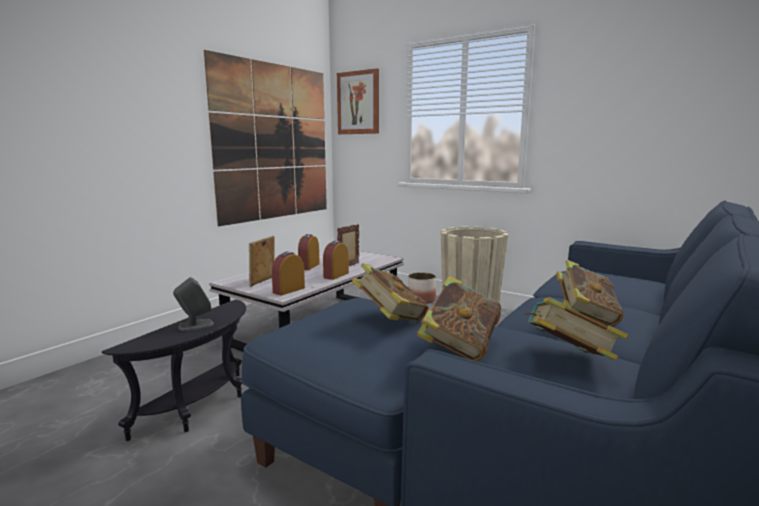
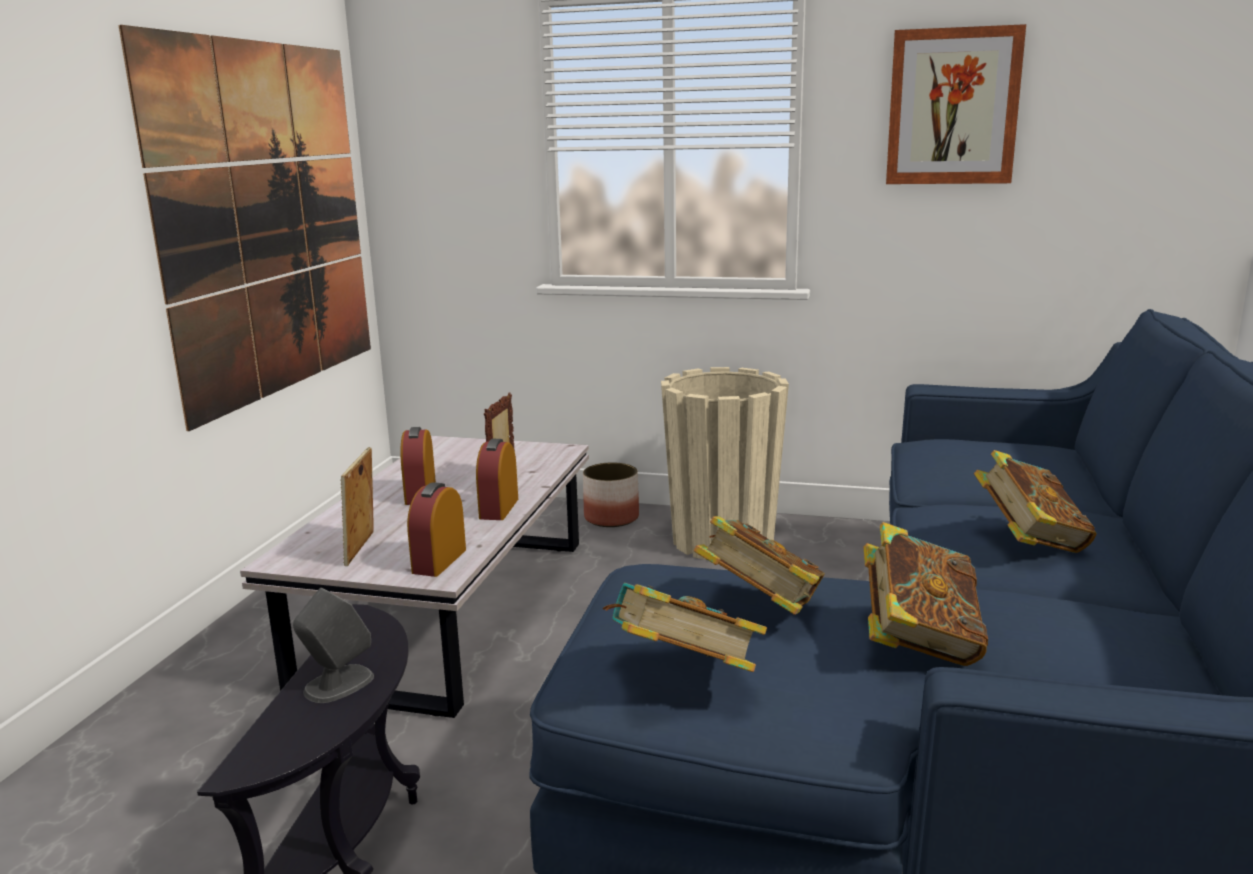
camera: 20 degrees left, 5 degrees up
(358, 103) = (428, 117): picture -> picture (952, 107)
(567, 359) = (1085, 632): book -> book (681, 675)

